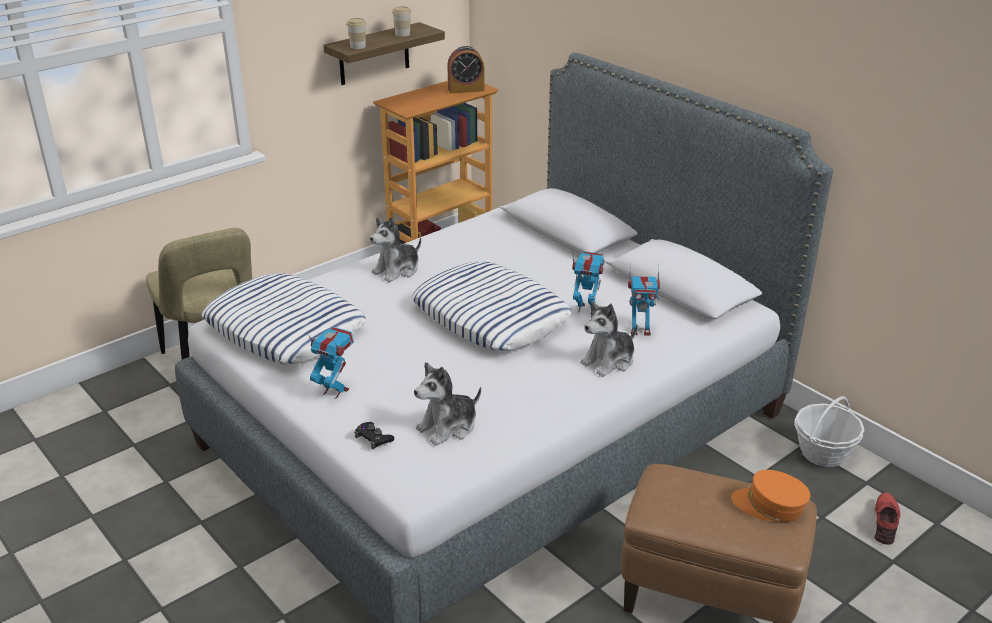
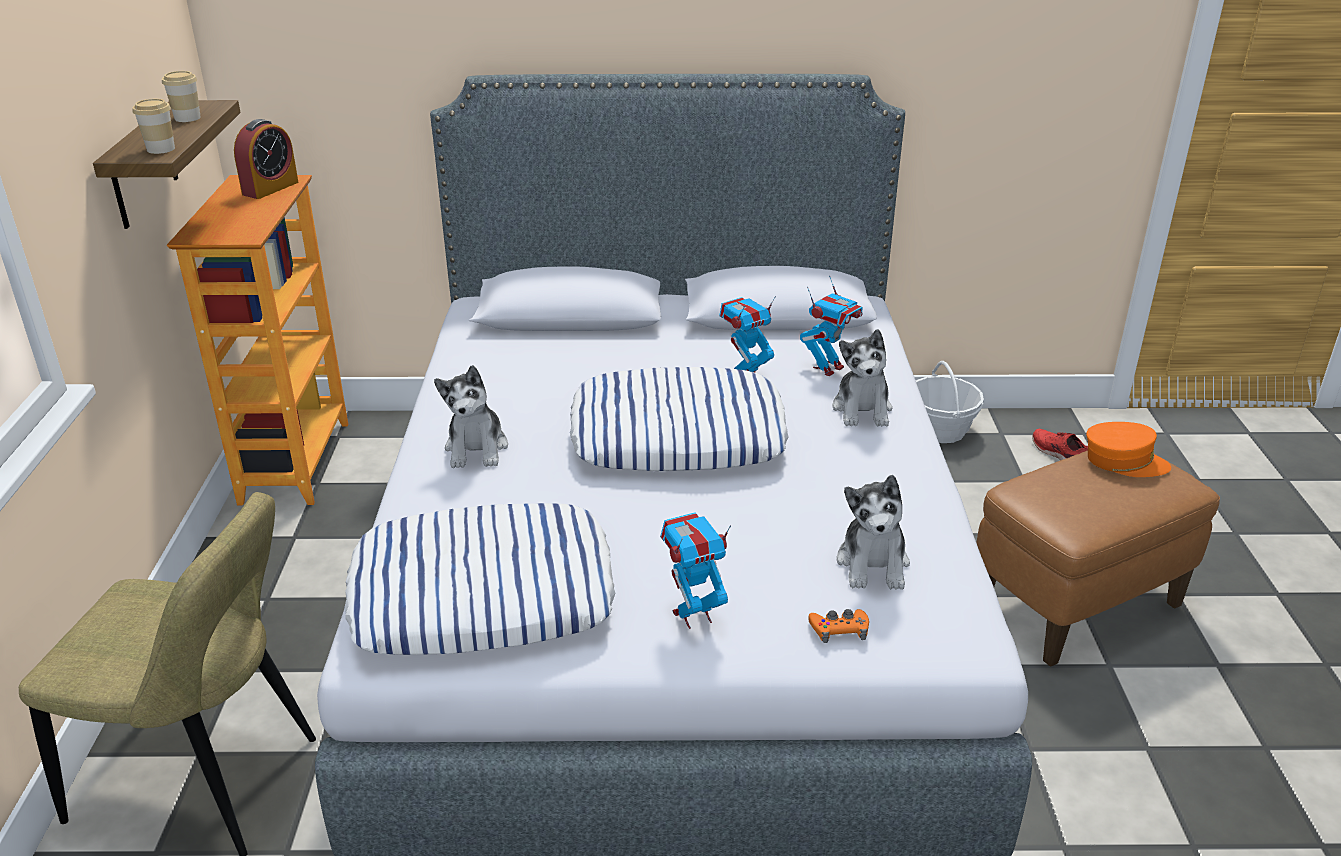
camera: 50 degrees left, 0 degrees up
(373, 438) = (839, 629): black game controller -> orange game controller
(769, 506) = (1124, 461): orange cap -> orange cap turned 135 degrees counterclockwise

